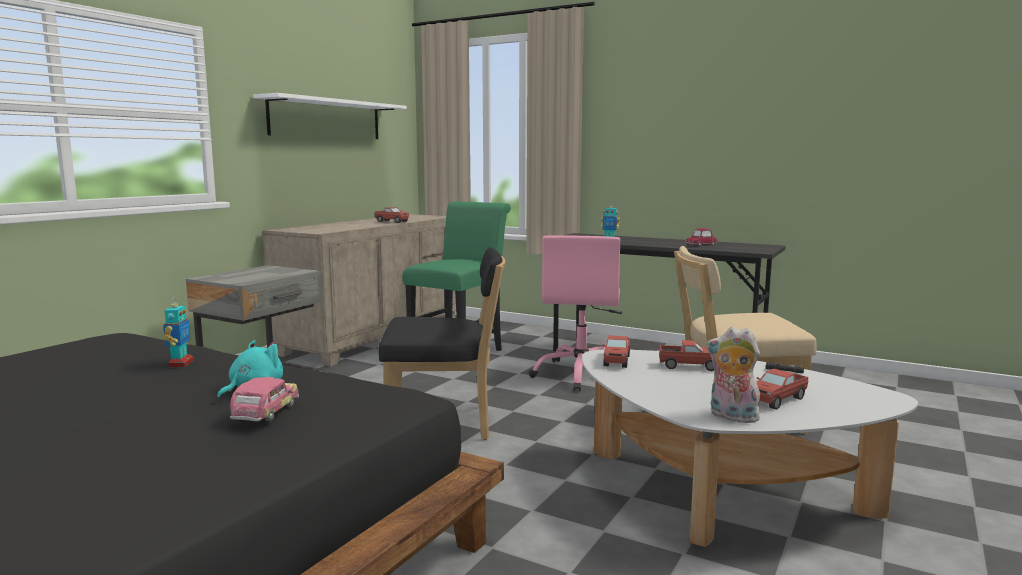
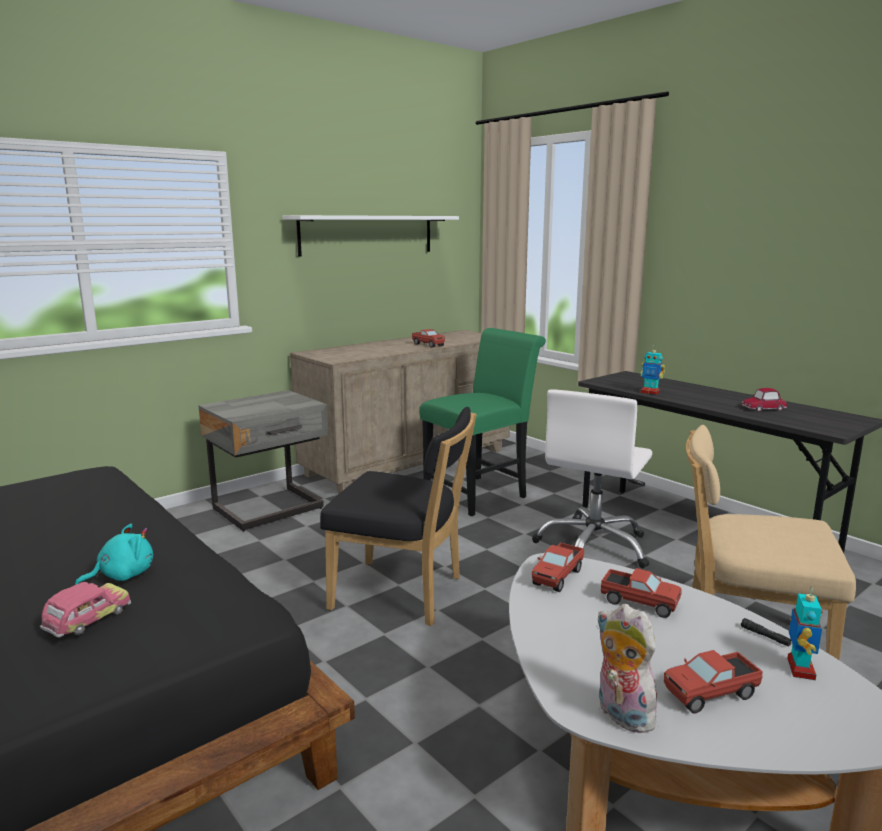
camera: 20 degrees right, 5 degrees up
(180, 364) = (102, 523): toy robot -> toy robot (799, 669)
(581, 375) = (593, 547): pink office chair -> white office chair

